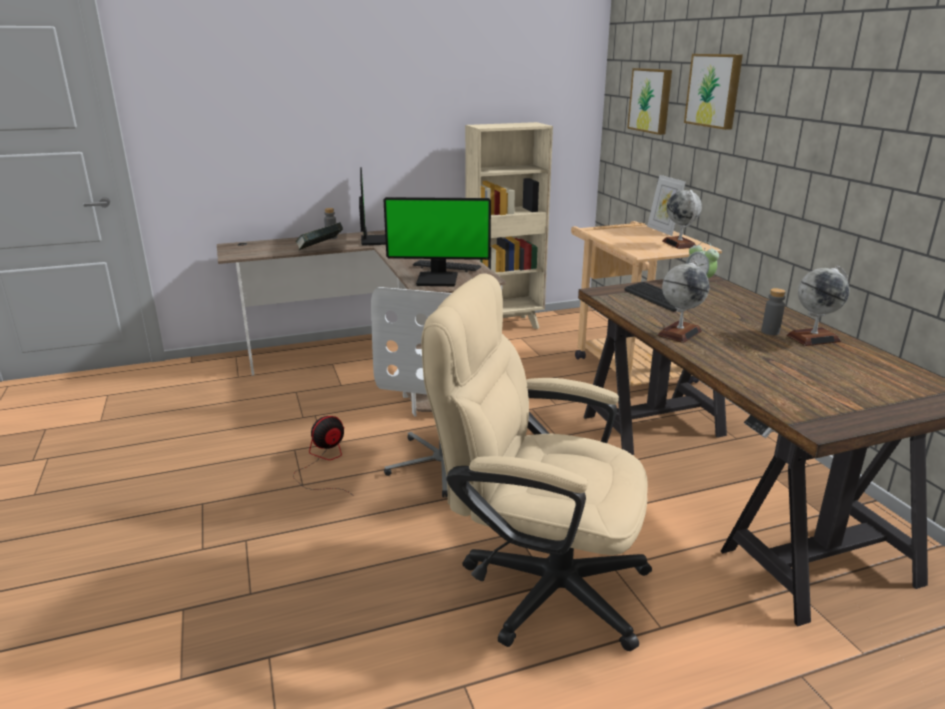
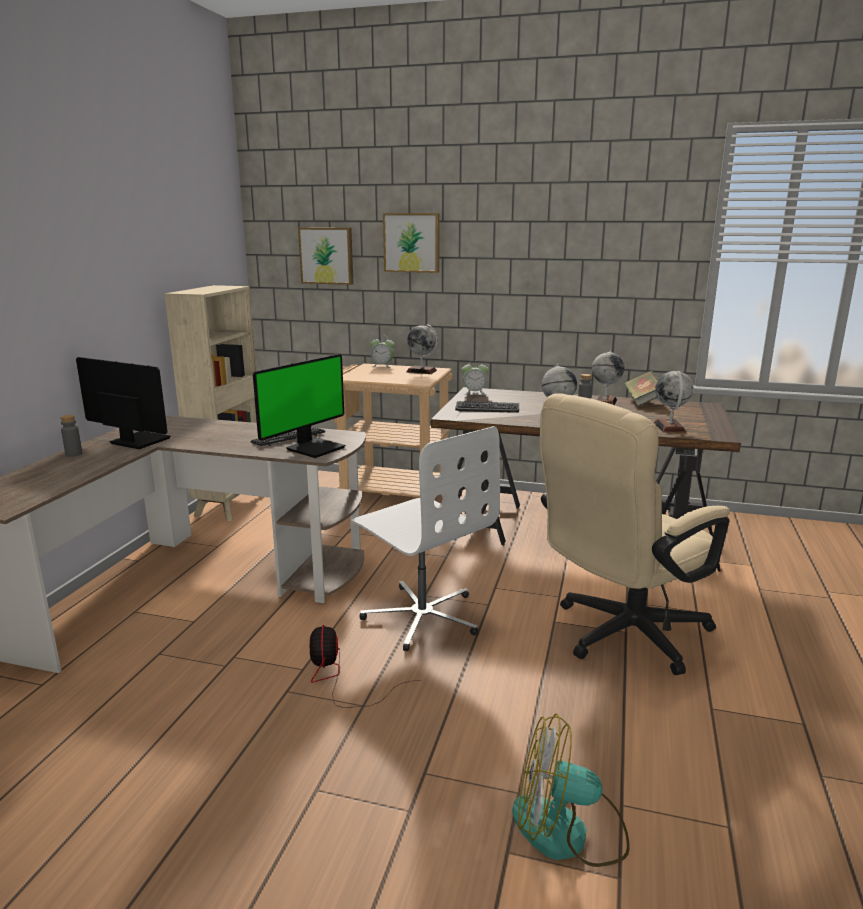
camera: 55 degrees left, 5 degrees down
(220, 634) = (568, 831): none -> fan
(320, 249) = (104, 467): book -> book (643, 402)
(662, 230) = (382, 366): picture frame -> alarm clock
(788, 390) = (669, 427): none -> globe

